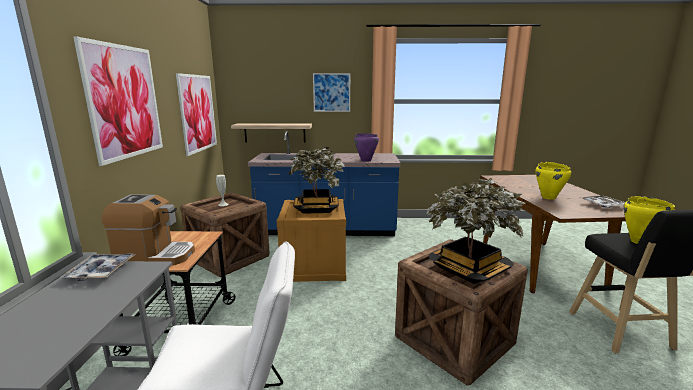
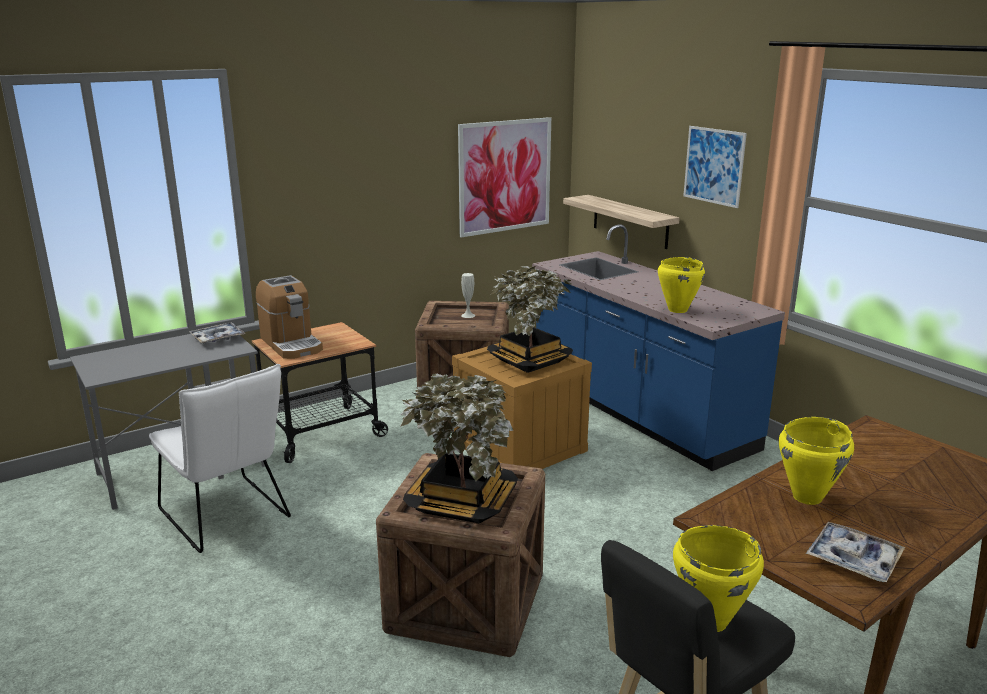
camera: 55 degrees right, 5 degrees up
(124, 102) = (345, 170): picture -> none
(366, 160) = (677, 310): purple cooking pot -> yellow cooking pot

